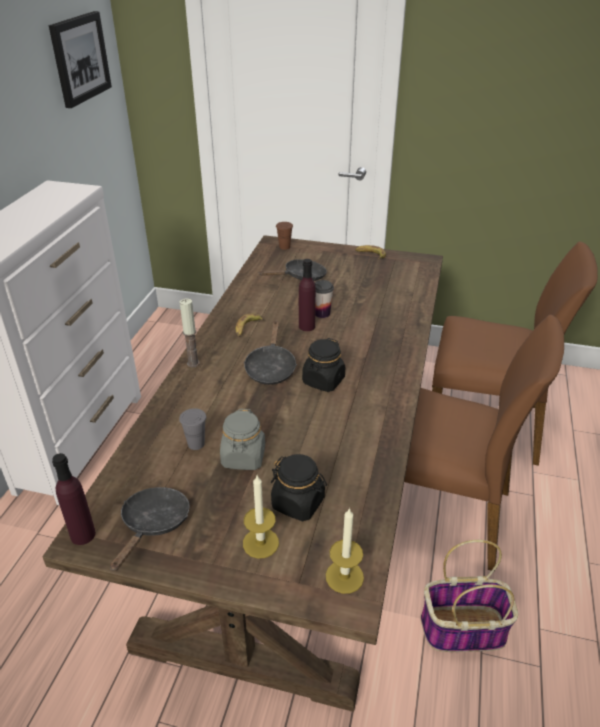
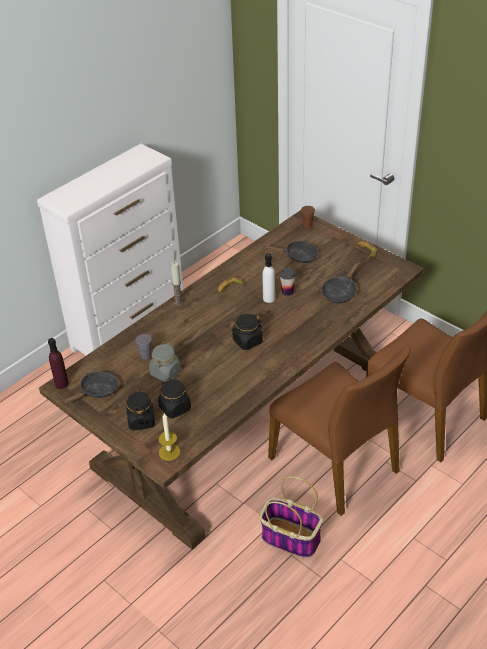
camera: 30 degrees right, 5 degrees up
(79, 58) = (189, 53): picture -> none
(260, 543) = (141, 420): candle -> black jar
(270, 368) = (222, 321): black frying pan -> black frying pan (340, 292)
(306, 326) = (269, 298): purple bottle -> white bottle

